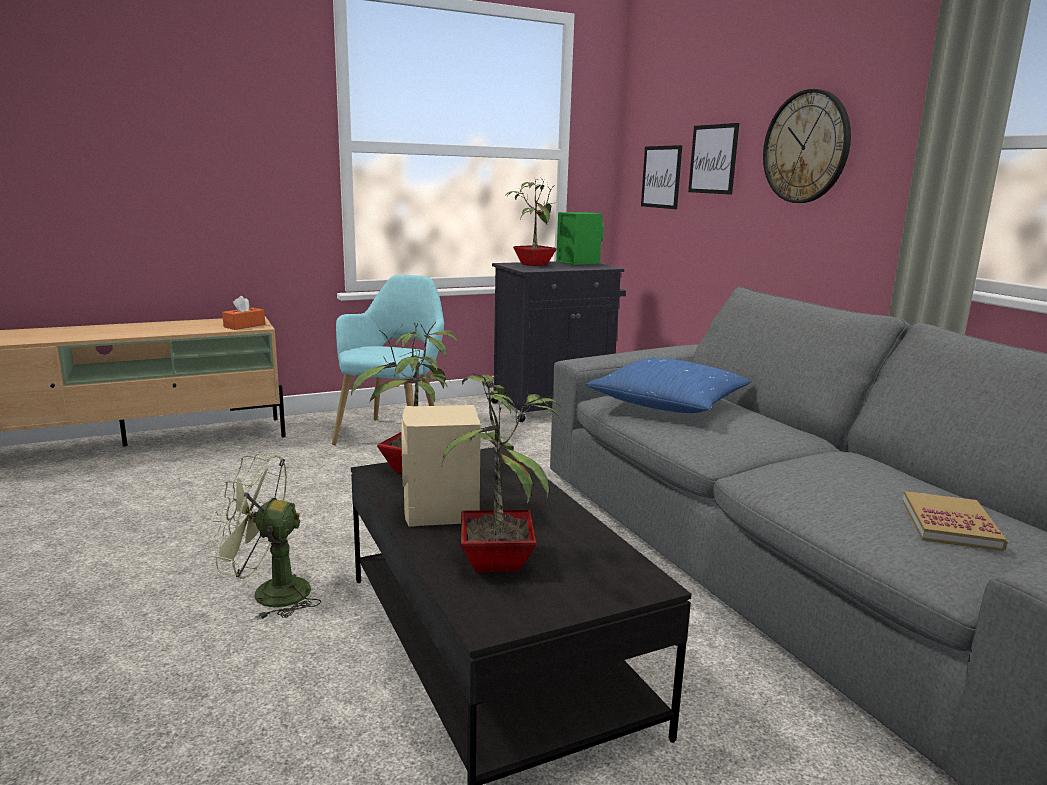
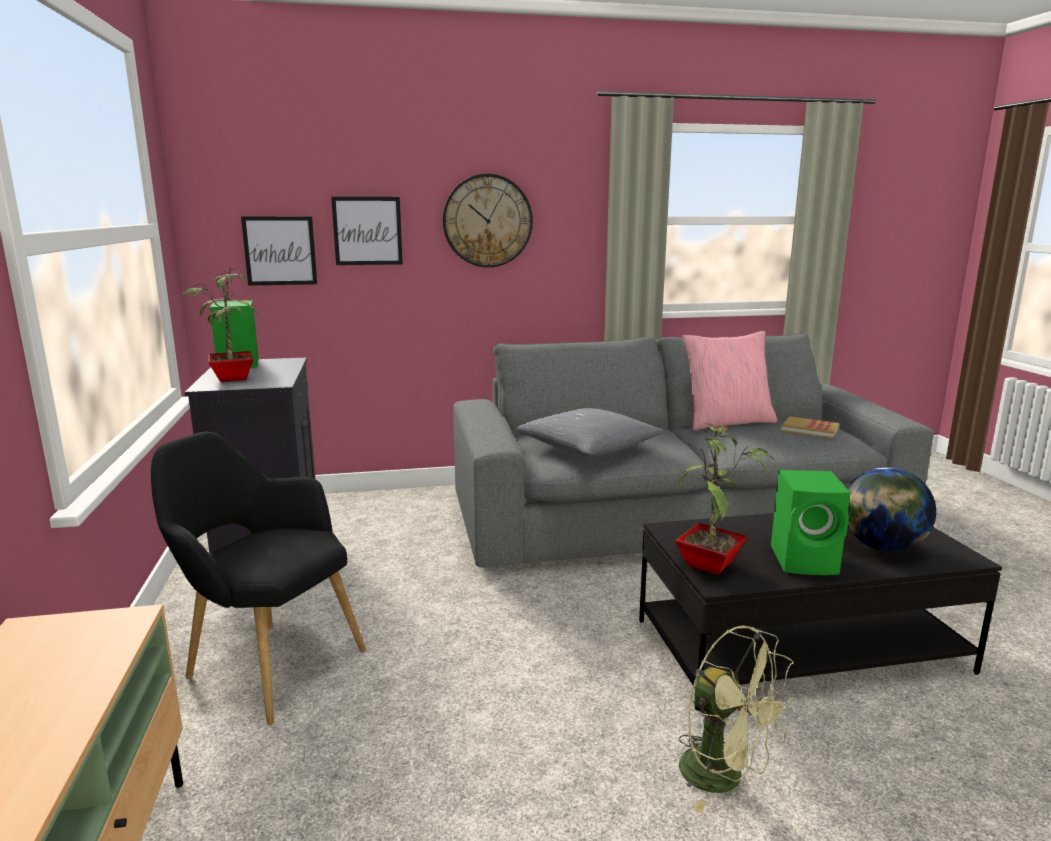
camera: 75 degrees left, 0 degrees up
(244, 326) = (98, 635): orange tissue box -> none
(268, 594) = (724, 778): green fan -> green fan turned 60 degrees counterclockwise
(394, 433) = (266, 663): turquoise armchair -> black armchair
(441, 513) = (806, 561): beige speaker -> green speaker
(500, 562) = (882, 547): potted plant -> globe
(669, 404) = (588, 447): blue pillow -> grey pillow
(900, 470) = (727, 422): none -> pink pillow

